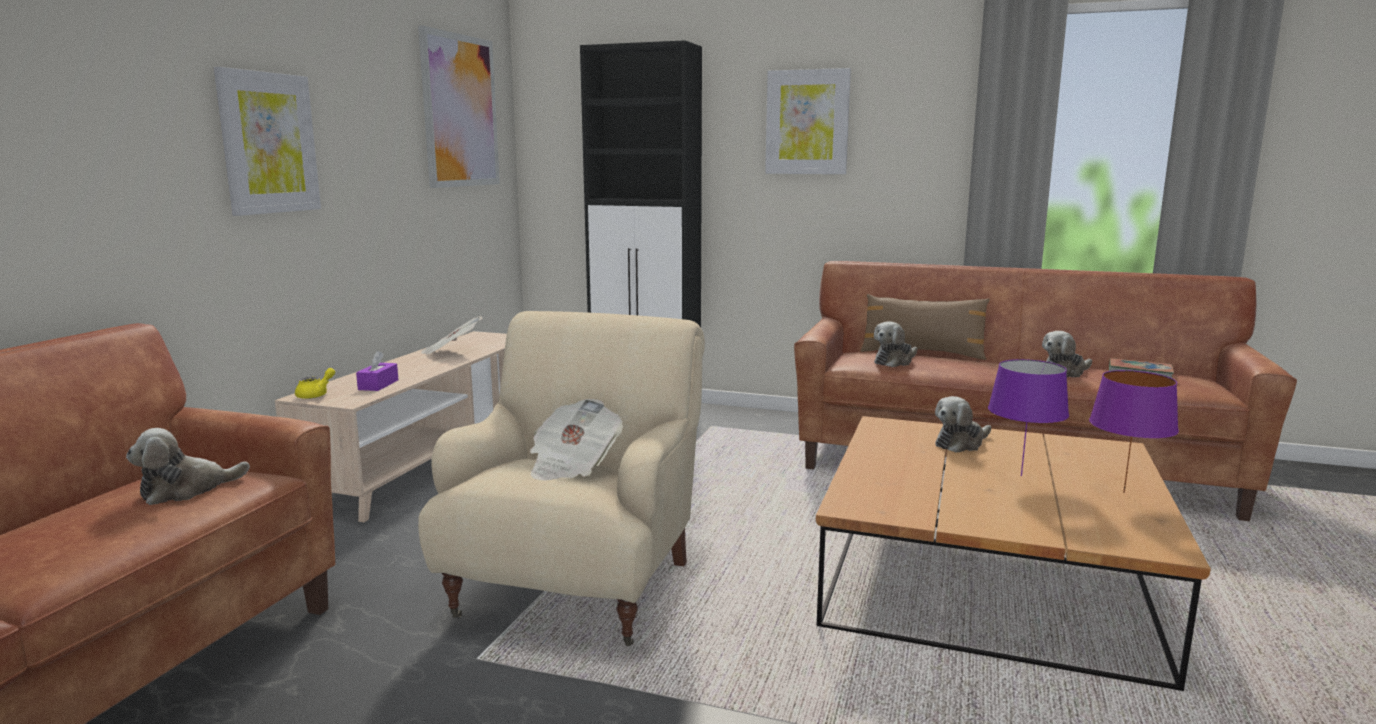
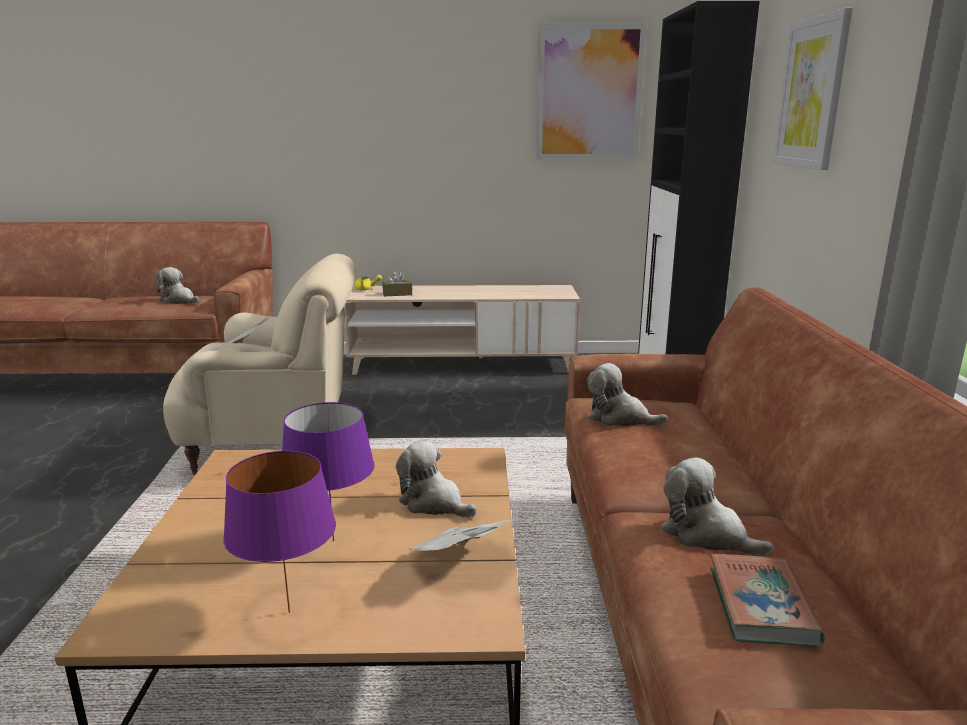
camera: 70 degrees right, 5 degrees up
(268, 143) = (371, 124): picture -> none
(378, 385) = (397, 294): purple tissue box -> brown tissue box
(451, 352) = (496, 291): newspaper -> newspaper (460, 560)
(922, 353) = (721, 437): brown pillow -> none

